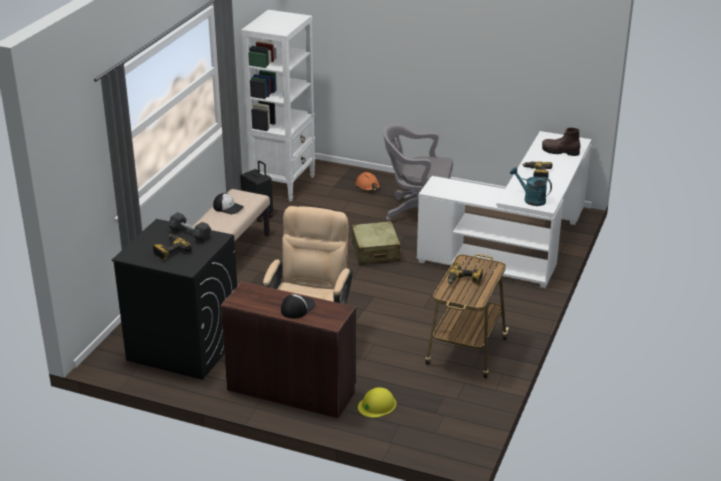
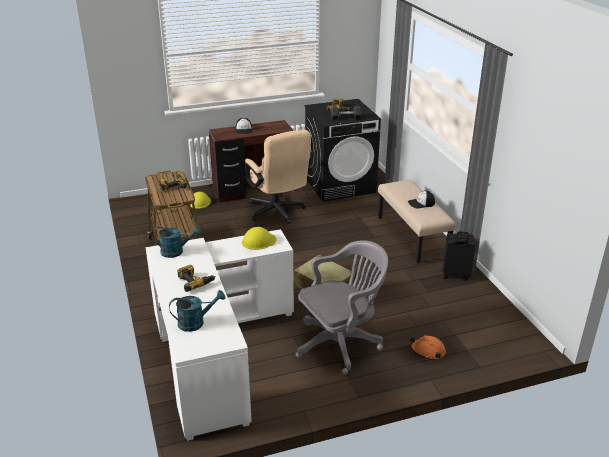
camera: 140 degrees right, 0 degrees up
(283, 185) = (493, 313): white bookcase -> none
(450, 191) = (258, 241): none -> yellow hard hat
(560, 152) = (196, 322): brown boot -> turquoise watering can

